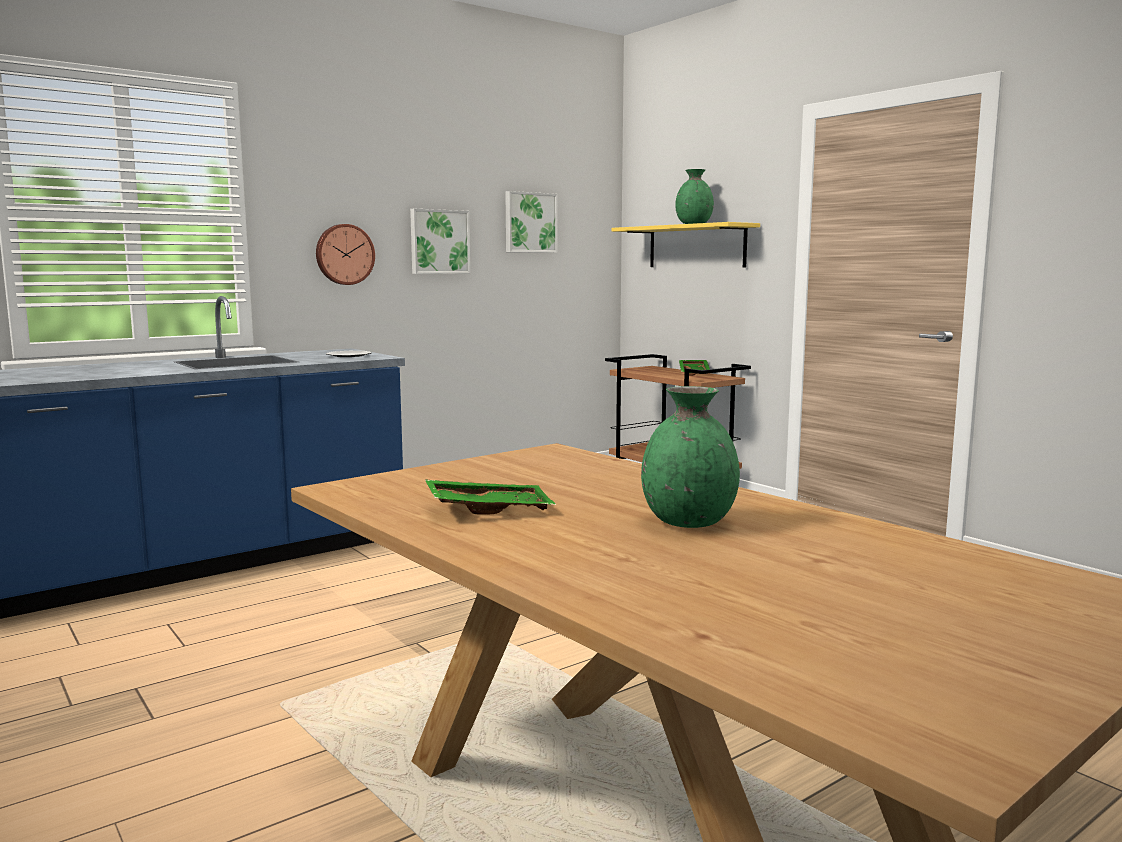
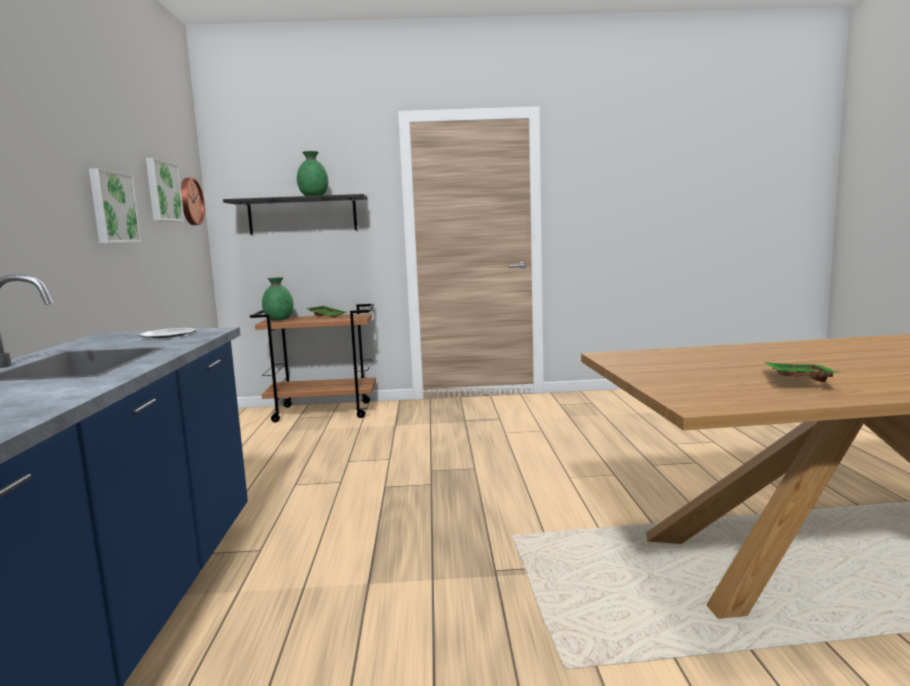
camera: 55 degrees left, 0 degrees up
(344, 254) = (45, 220): wall clock -> wall clock (190, 201)
(687, 522) = (844, 356): green vase -> green vase (278, 319)
(696, 246) = (302, 215): yellow shelf -> black shelf

